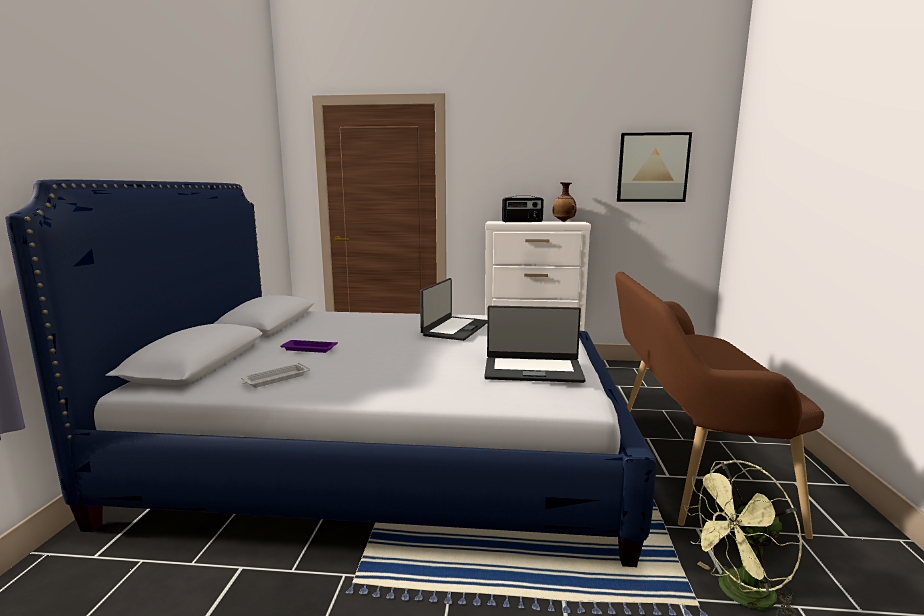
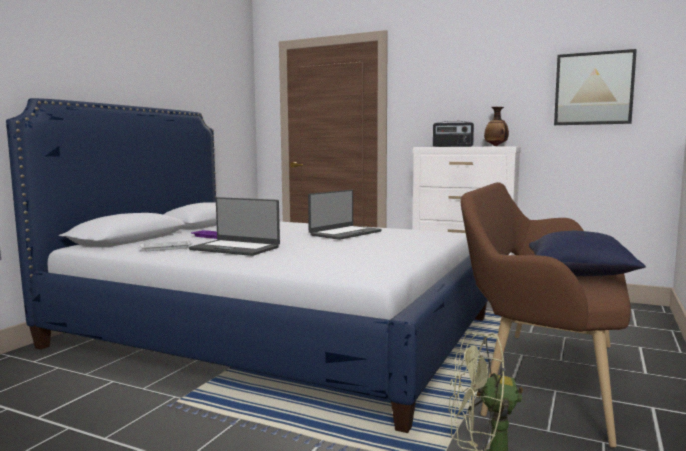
camera: 20 degrees right, 5 degrees down
(533, 370) = (362, 256): laptop -> laptop (235, 248)
(734, 369) = (579, 275): none -> blue pillow

